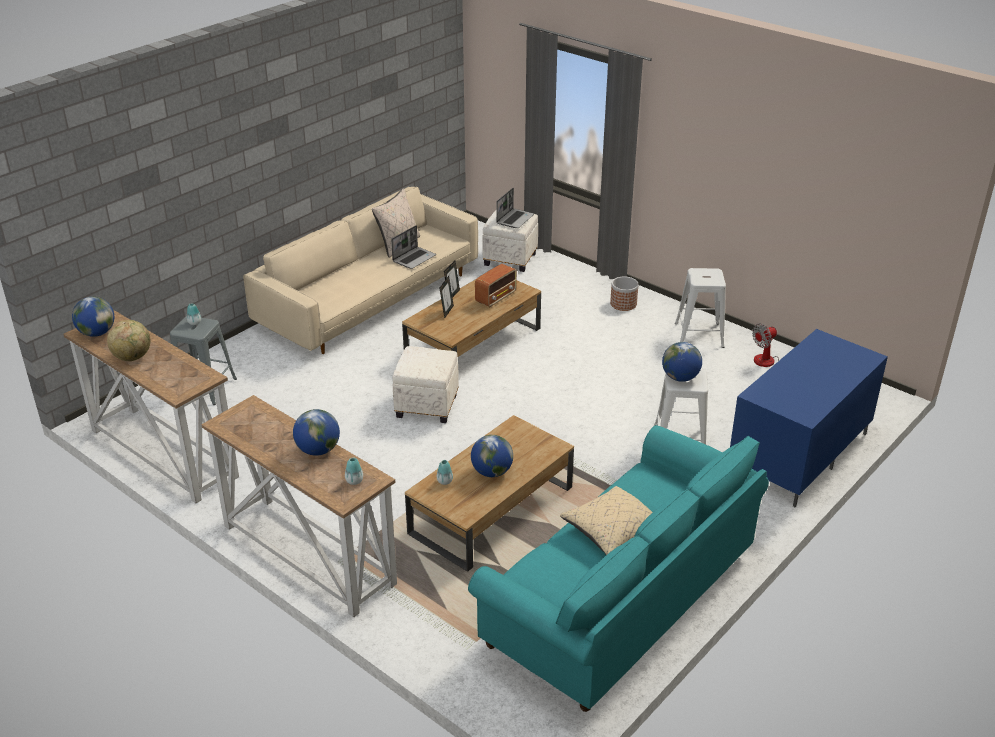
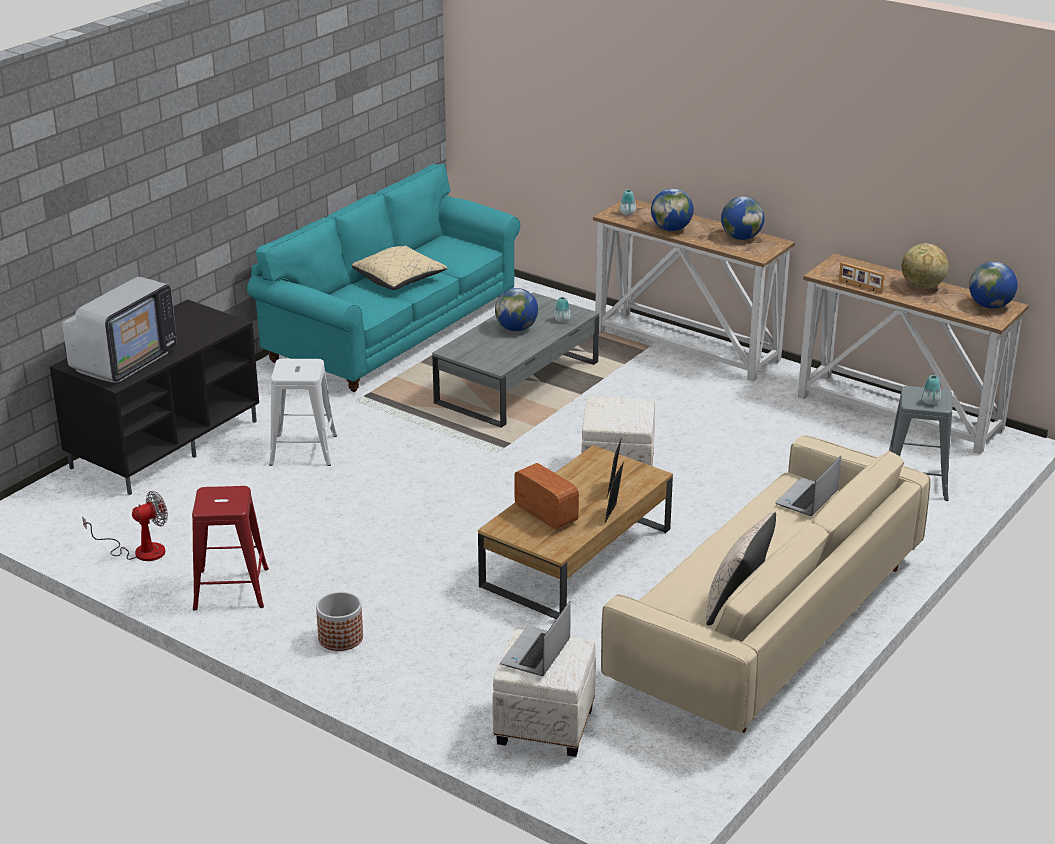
camera: 175 degrees right, 5 degrees down
(187, 360) = (860, 286): none -> picture frame
(414, 258) = (697, 575): laptop -> laptop (807, 499)
(491, 511) = (518, 382): brown coffee table -> grey coffee table
(496, 297) = (545, 514): radio -> radio turned 105 degrees clockwise
(680, 378) = (304, 369): globe -> globe (741, 238)
(699, 335) = (231, 588): white stool -> red stool
(799, 455) = (165, 443): blue tv stand -> black tv stand
(828, 358) = (124, 361): none -> television

